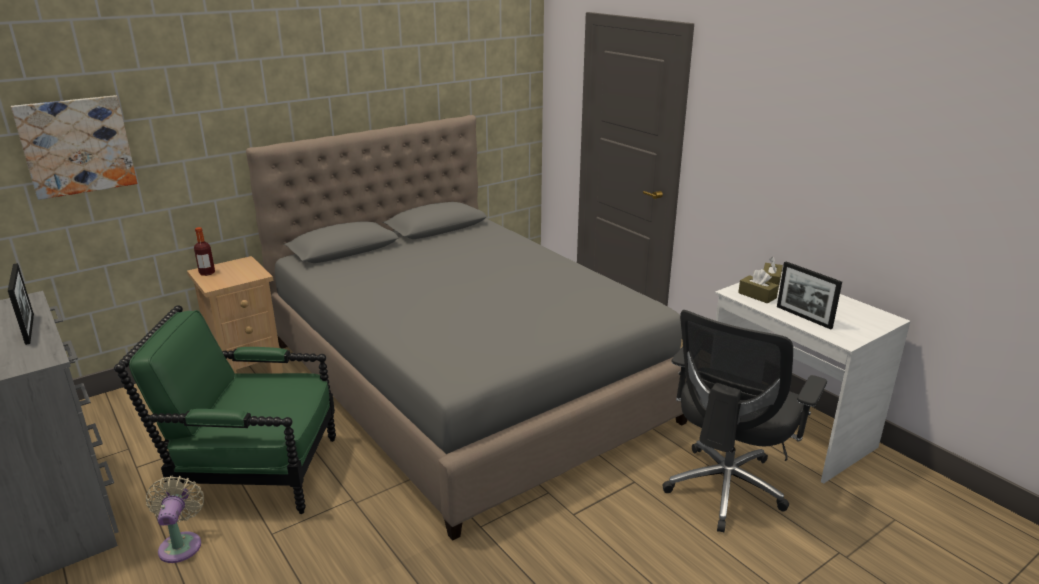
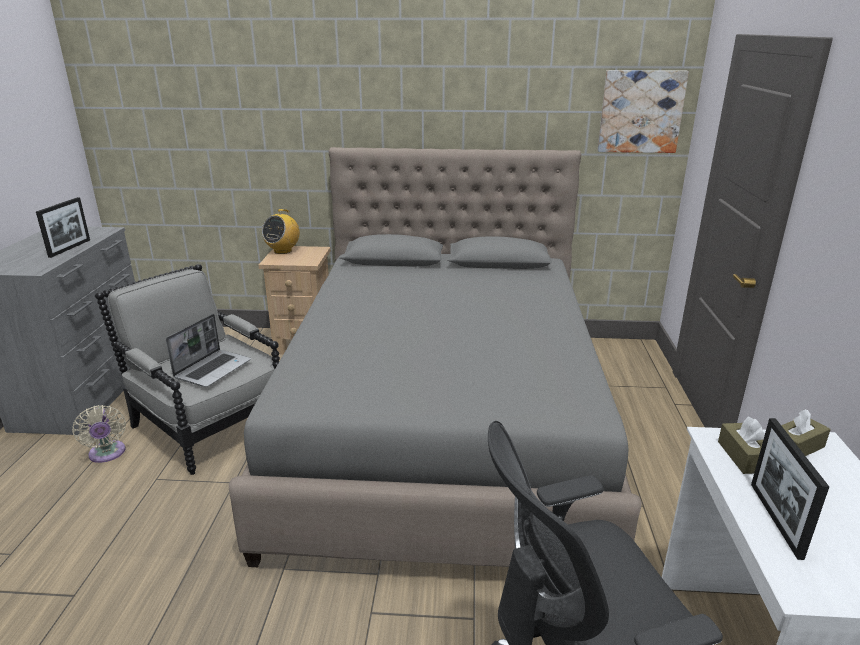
camera: 40 degrees right, 0 degrees up
(77, 146) = (204, 124): picture -> picture (640, 112)
(181, 544) = (107, 454): beige fan -> beige fan turned 120 degrees clockwise
(207, 273) = (283, 251): bottle -> radio
(251, 471) = (207, 423): green armchair -> grey armchair
(275, 402) = (213, 369): none -> laptop

